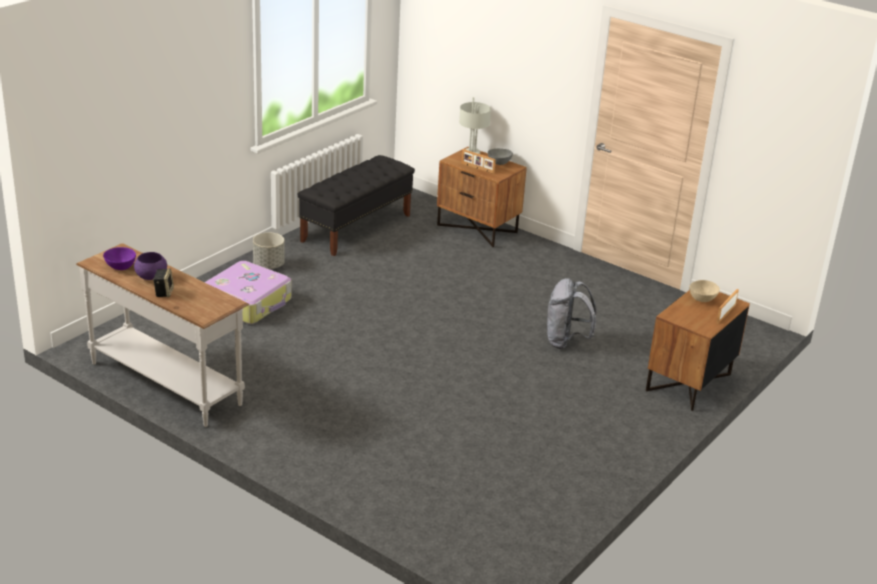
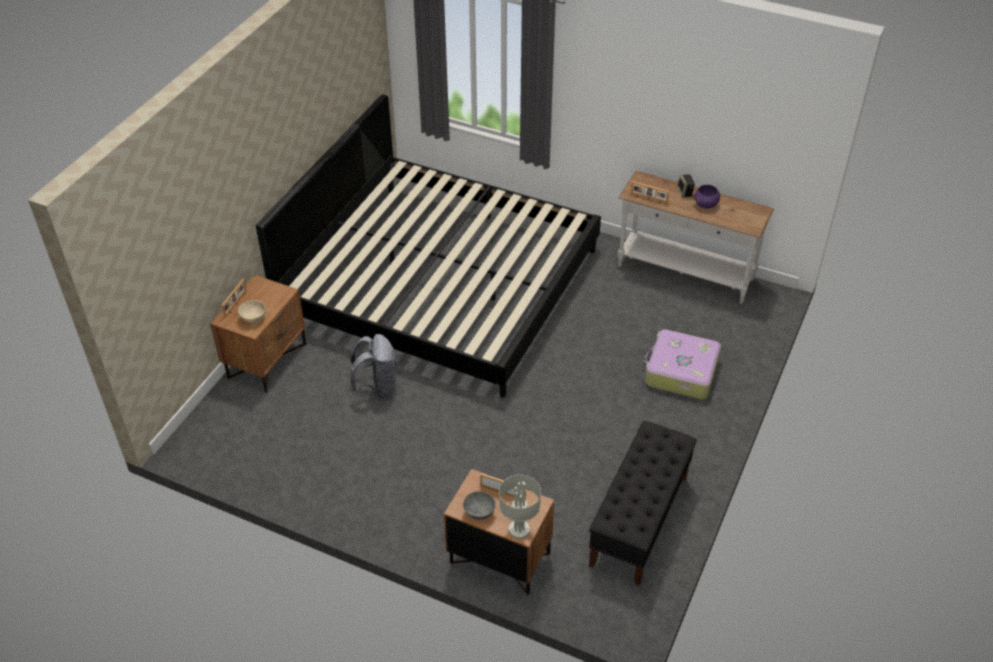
camera: 170 degrees right, 15 degrees up
(120, 267) = (737, 210): purple bowl -> none
(214, 293) = (648, 199): none -> picture frame
(269, 265) = (694, 429): grey planter -> none
(475, 424) = (441, 283): none -> bed

